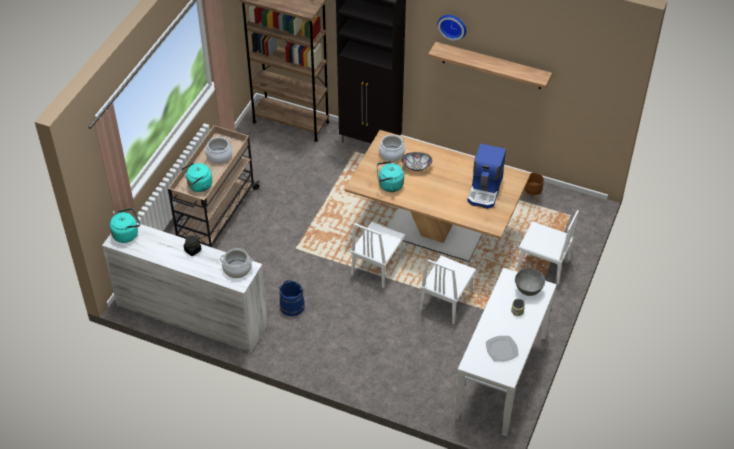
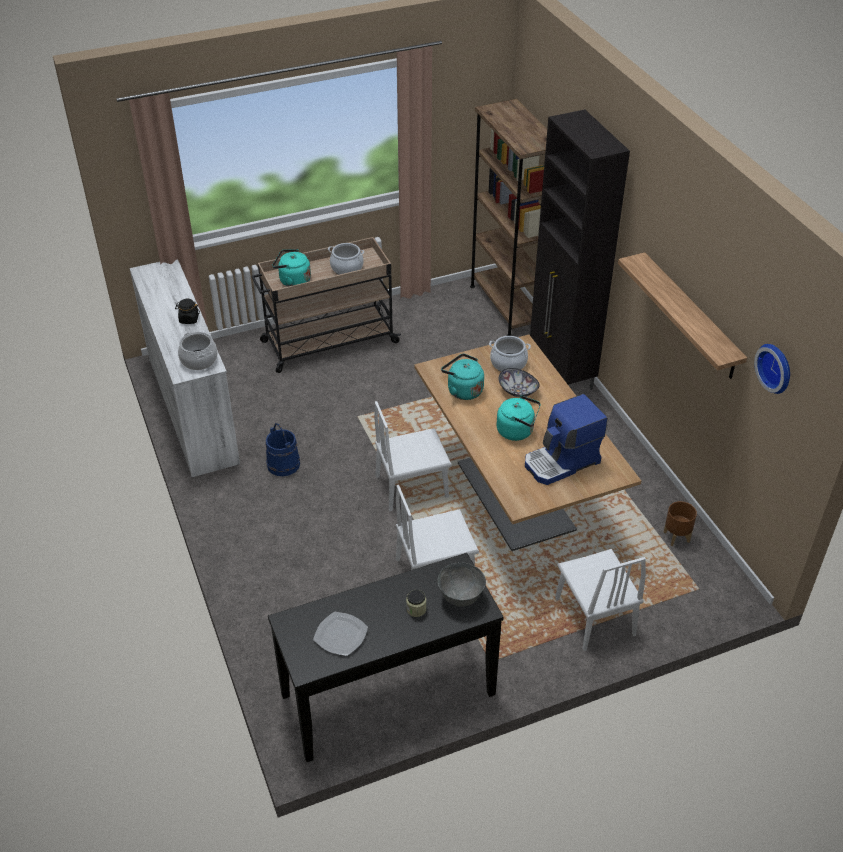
camera: 45 degrees right, 5 degrees down
(127, 234) = (160, 272): turquoise kettle -> turquoise kettle (517, 431)
(452, 25) = (663, 233): wall clock -> wall clock (776, 367)
(502, 376) = (388, 695): white console table -> black console table

